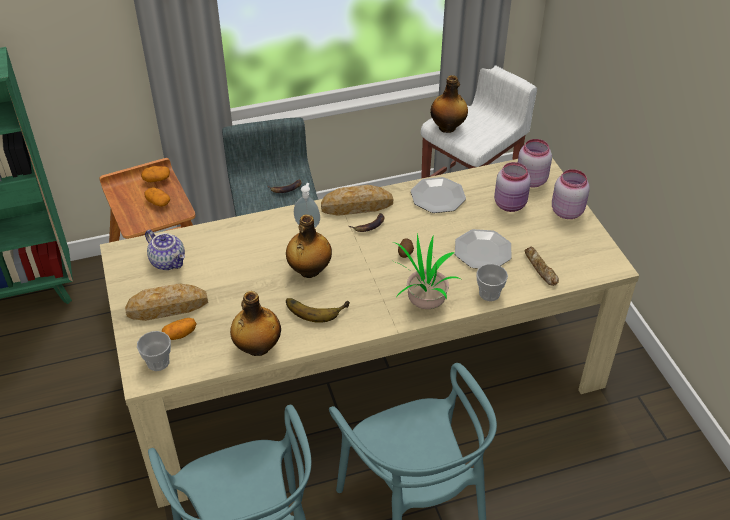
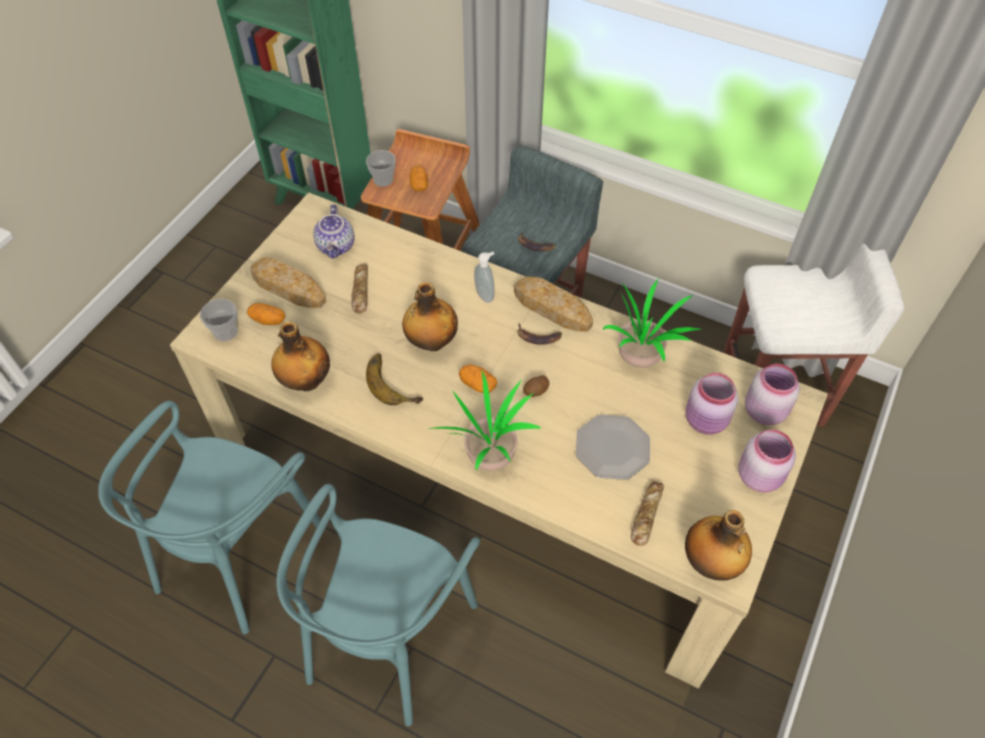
camera: 45 degrees right, 10 degrees up
(156, 179) = (442, 161): potato -> potato (477, 384)
(222, 275) = (360, 291): none -> bread
(437, 196) = (641, 356): plate -> potted plant
(448, 128) = (772, 288): bottle -> bottle (710, 563)
(489, 293) = (561, 498): cup -> cup (383, 179)

